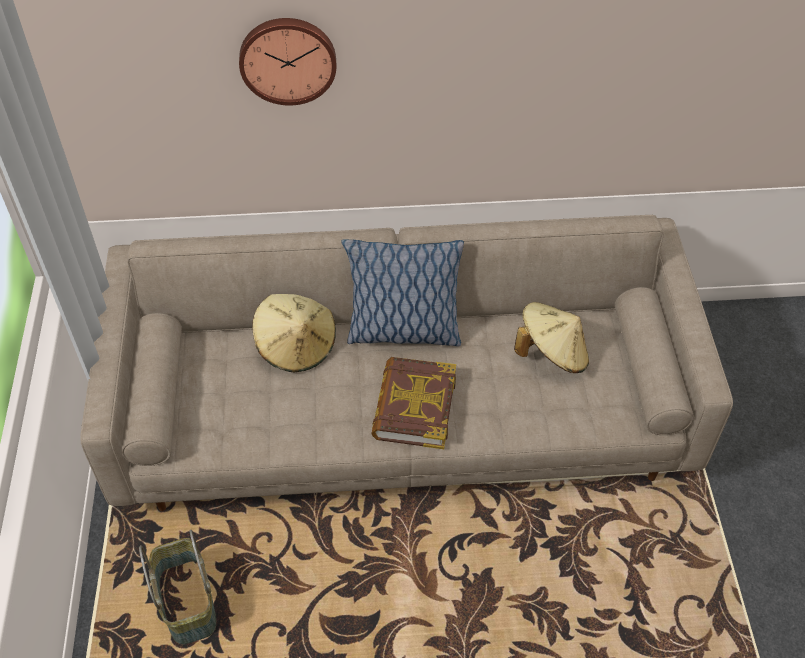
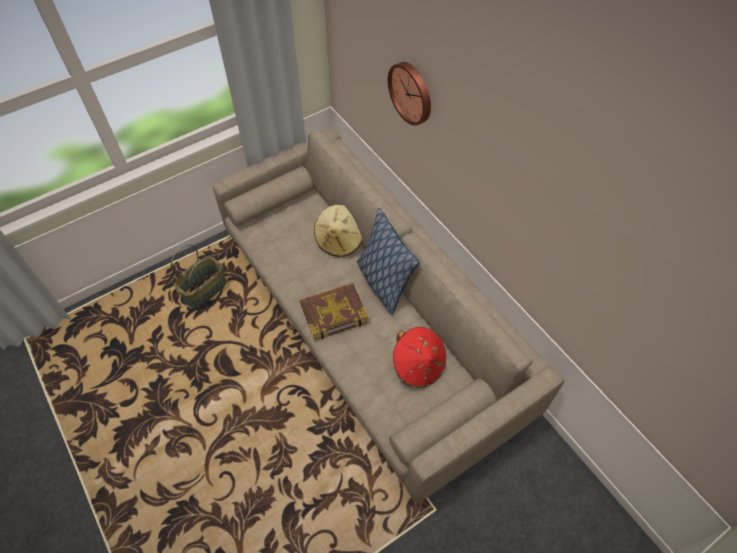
camera: 60 degrees right, 5 degrees up
(552, 353) = (418, 365): beige hat -> red hat

